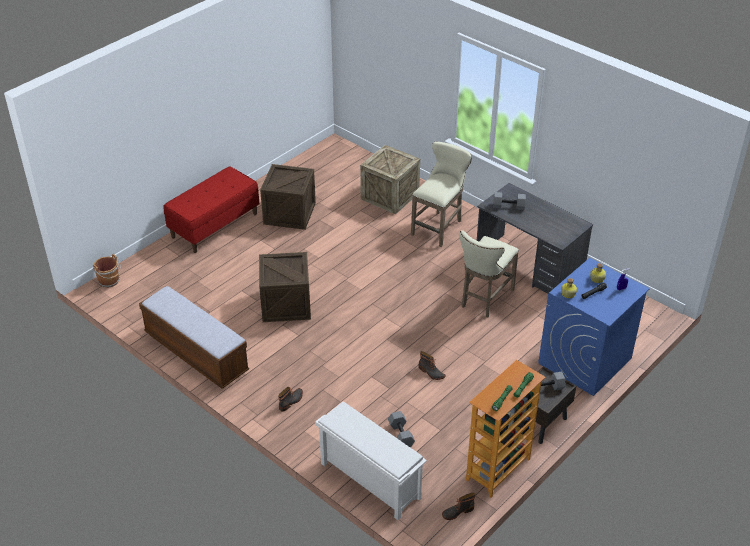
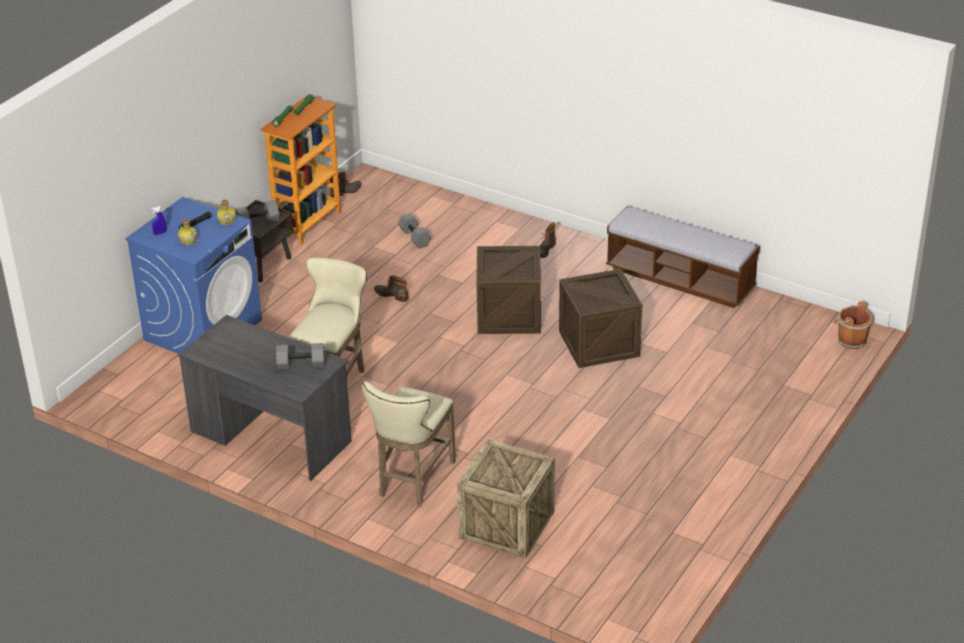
camera: 170 degrees right, 5 degrees down
(214, 225) = (763, 435): red bench -> none
(289, 213) = (658, 470): crate -> crate (509, 315)
(369, 480) = (438, 201): white shoe rack -> none

